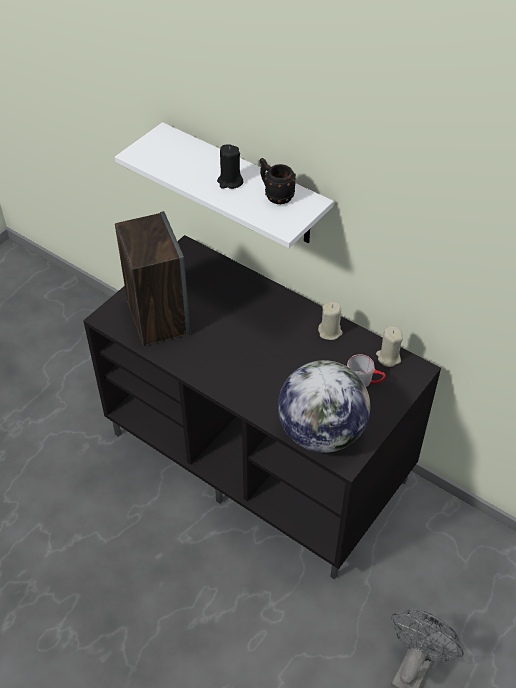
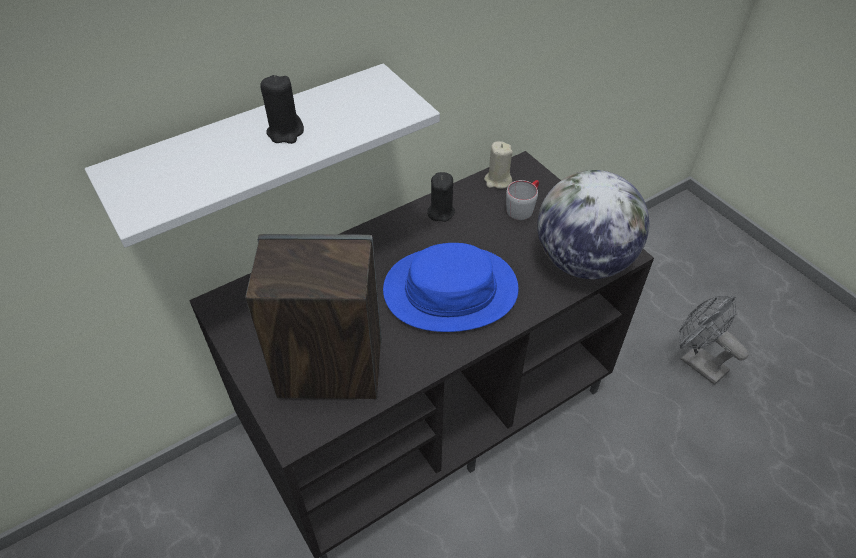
camera: 70 degrees left, 0 degrees up
(252, 358) = (450, 289): none -> blue hat
(275, 195) = (343, 102): black mug -> none
(330, 332) = (440, 212): beige candle -> black candle

